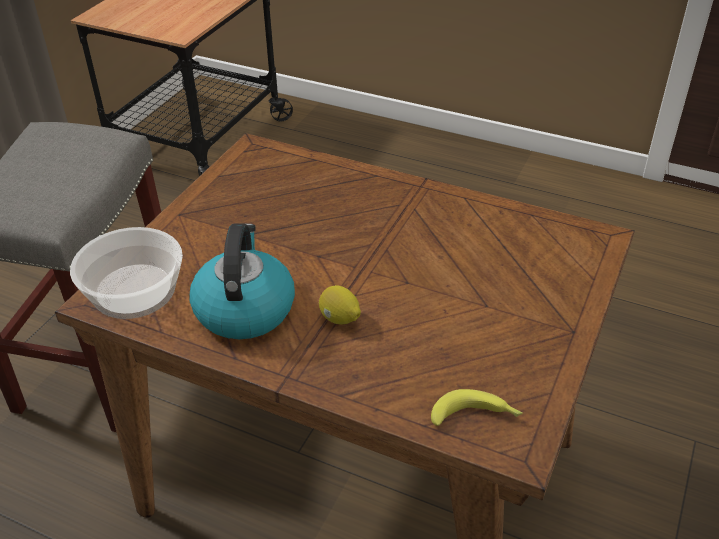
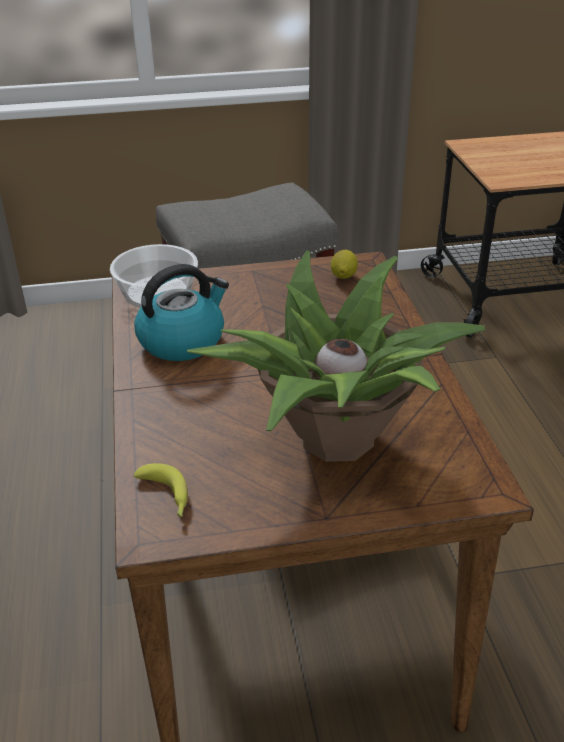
camera: 55 degrees right, 5 degrees down
(339, 319) = (213, 385): lemon -> lemon (343, 277)
(485, 282) = (336, 440): none -> potted plant

